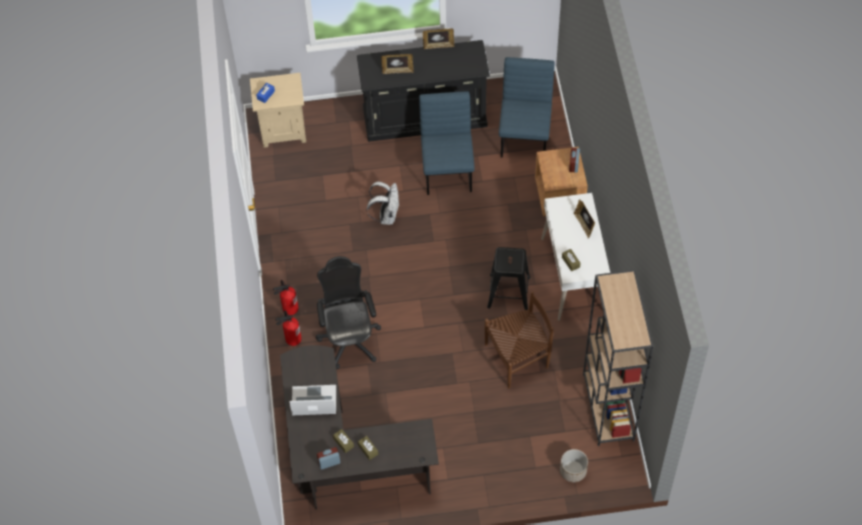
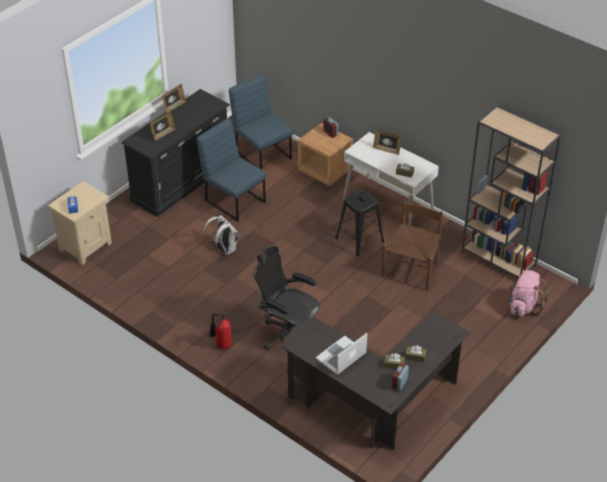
camera: 45 degrees left, 15 degrees down
(291, 338) = (246, 361): fire extinguisher -> none
(573, 471) = (523, 306): planter -> pink backpack

